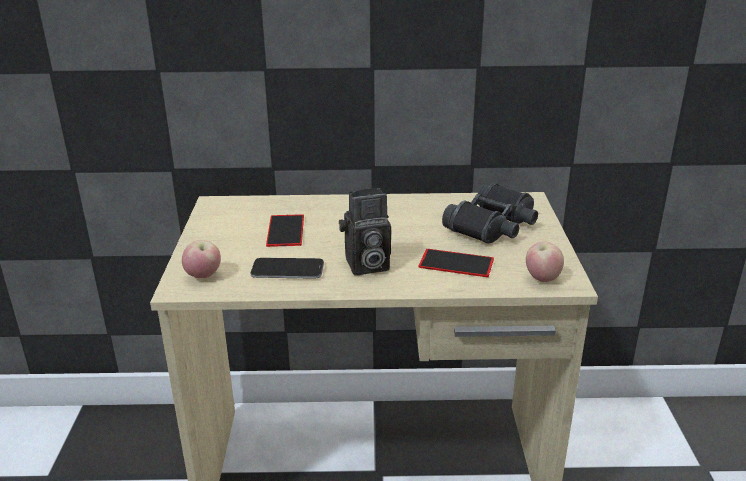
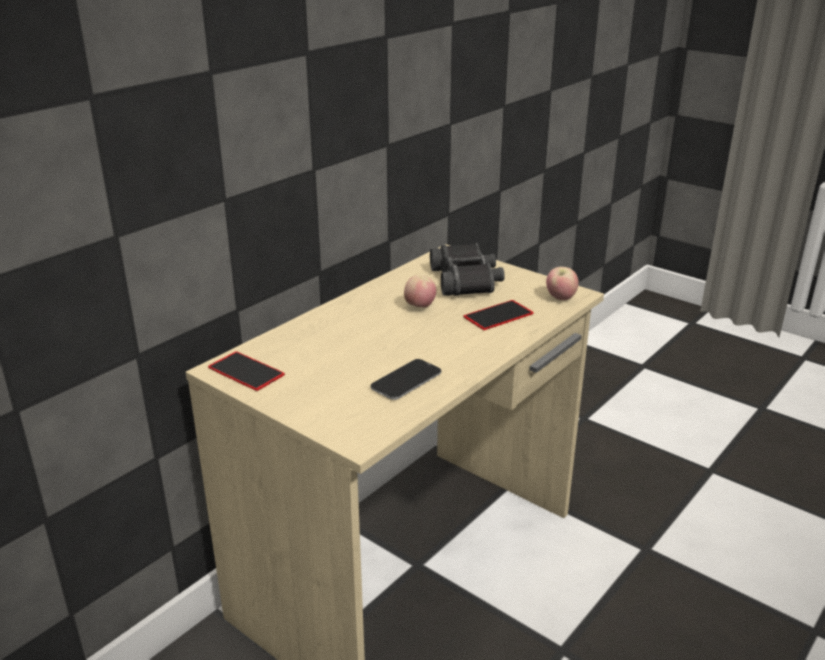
camera: 50 degrees left, 0 degrees up
(203, 276) = (355, 422): apple -> apple (420, 307)
(285, 230) = (336, 356): phone -> phone (246, 371)
(365, 266) = (450, 348): camera -> none

